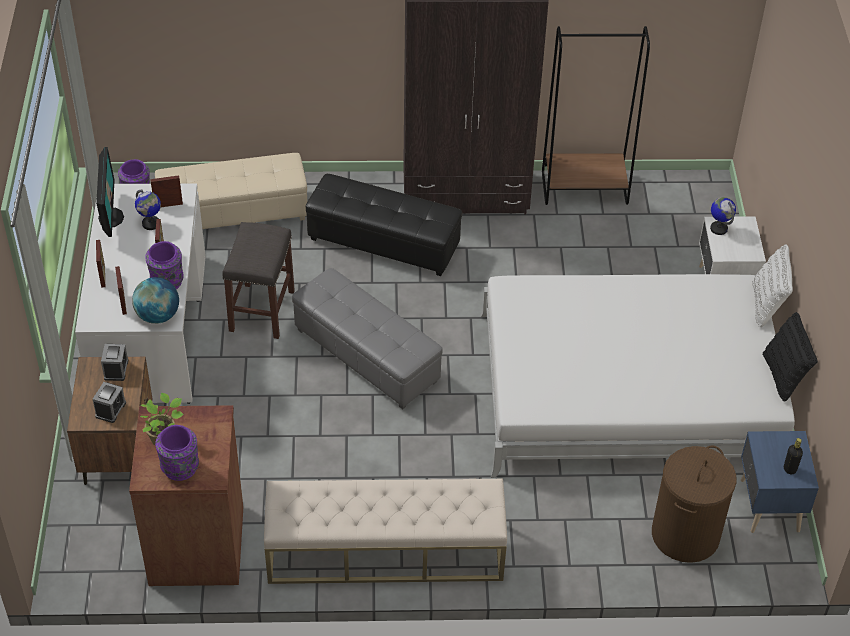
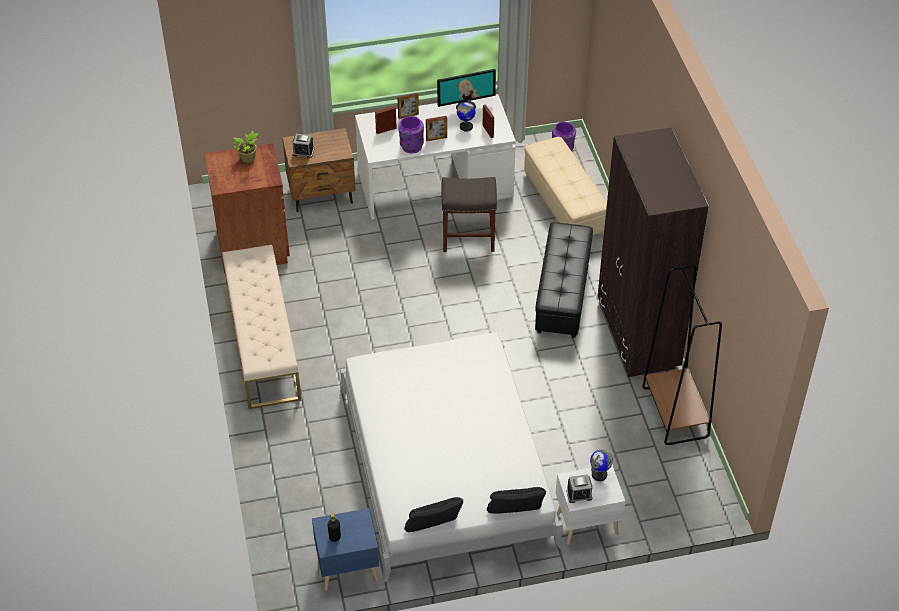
camera: 80 degrees right, 0 degrees up
(116, 369) = (338, 147): alarm clock -> alarm clock (579, 494)
(158, 316) = (379, 149): globe -> none
(180, 469) = (224, 171): purple vase -> none
(365, 356) = (440, 302): grey ottoman -> none
(685, 535) = (308, 514): brown laundry basket -> none
(767, 306) = (515, 515): white pillow -> black pillow

